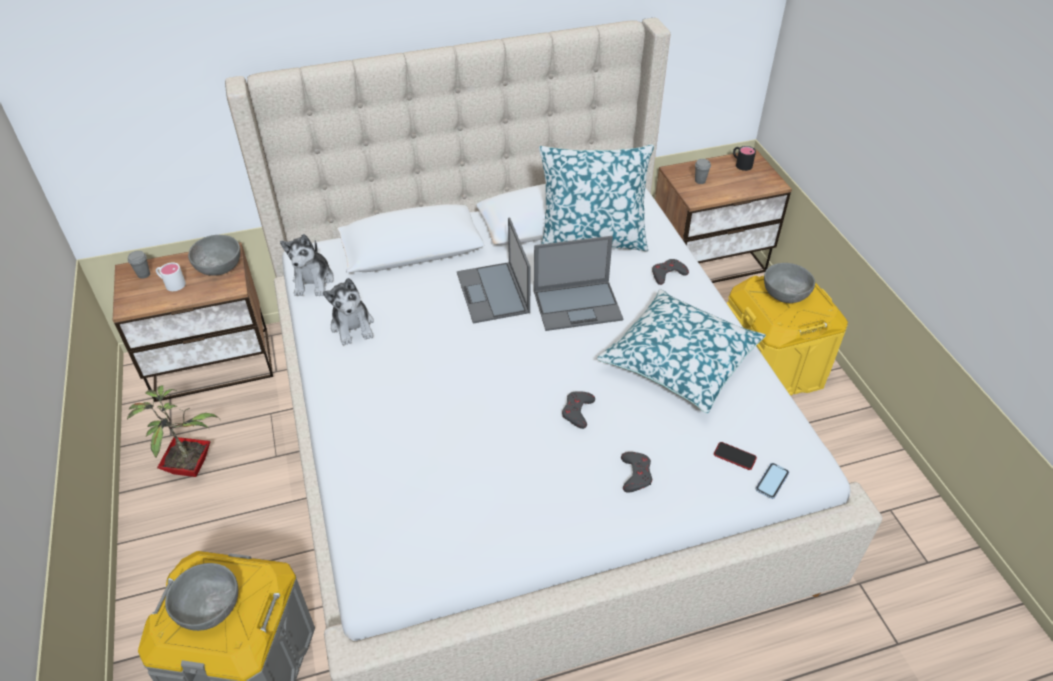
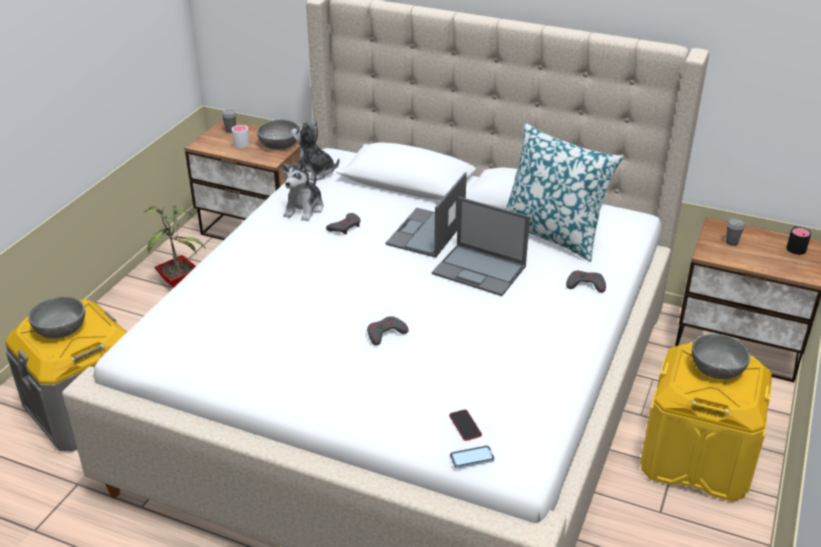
camera: 40 degrees right, 10 degrees down
(313, 281) = (314, 172): plush toy -> plush toy turned 75 degrees clockwise
(636, 474) = (373, 392): grey game controller -> grey game controller (345, 227)
(679, 360) = (511, 344): pillow -> none

